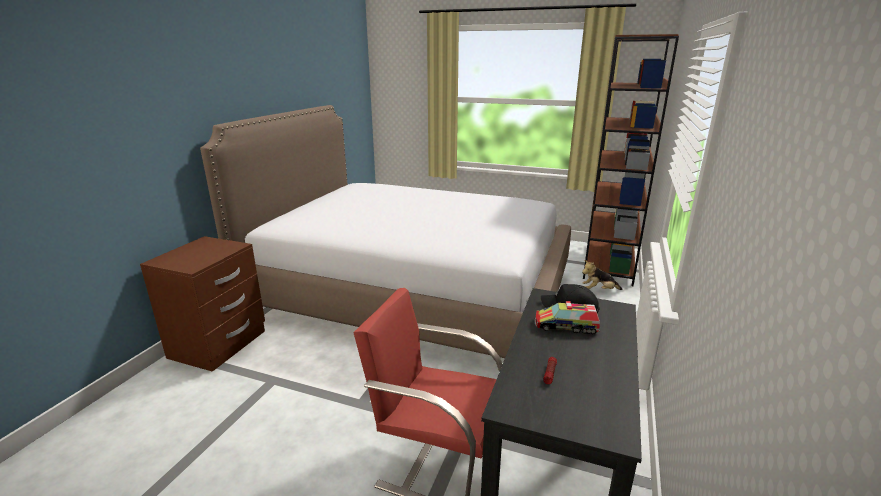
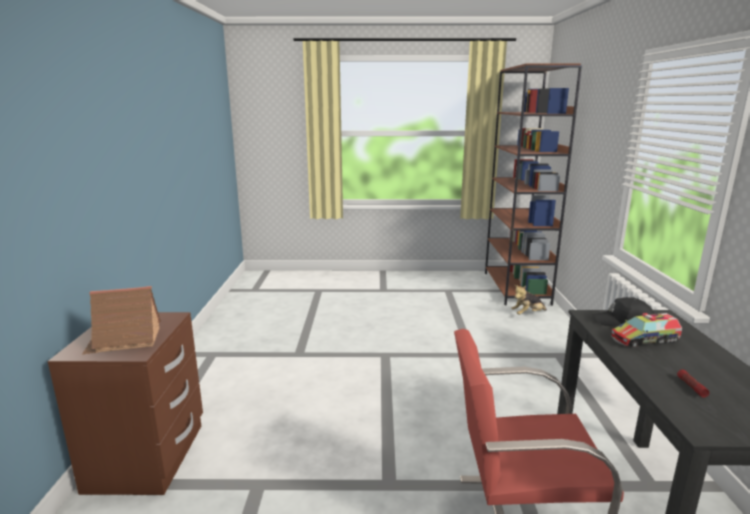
camera: 20 degrees left, 5 degrees down
(193, 257) = (125, 340): none -> toy house
(413, 292) = (350, 347): bed -> none

